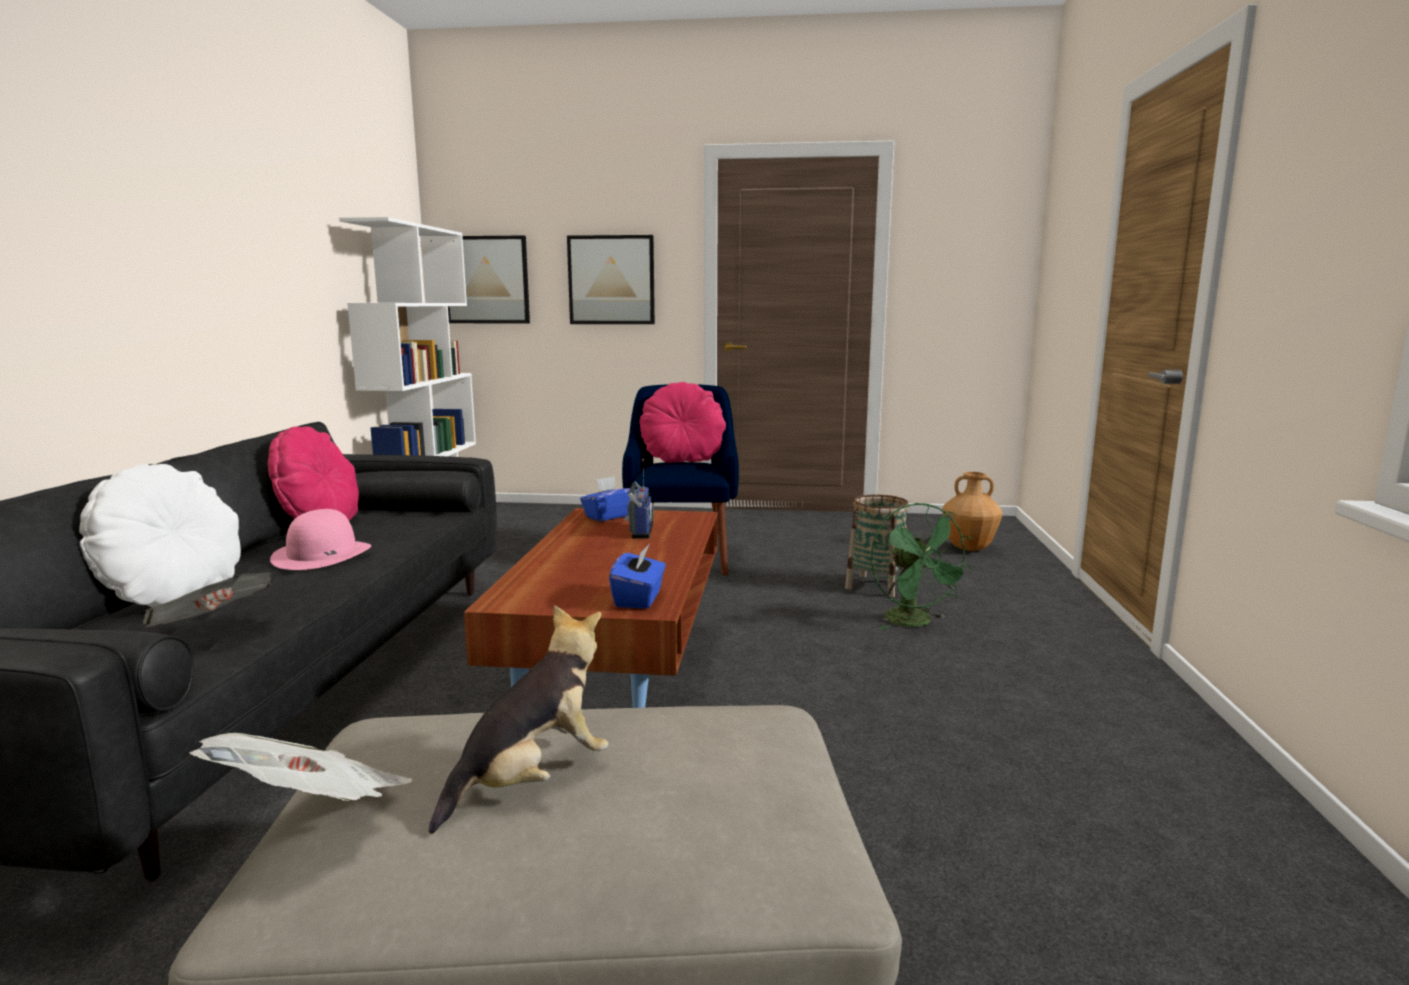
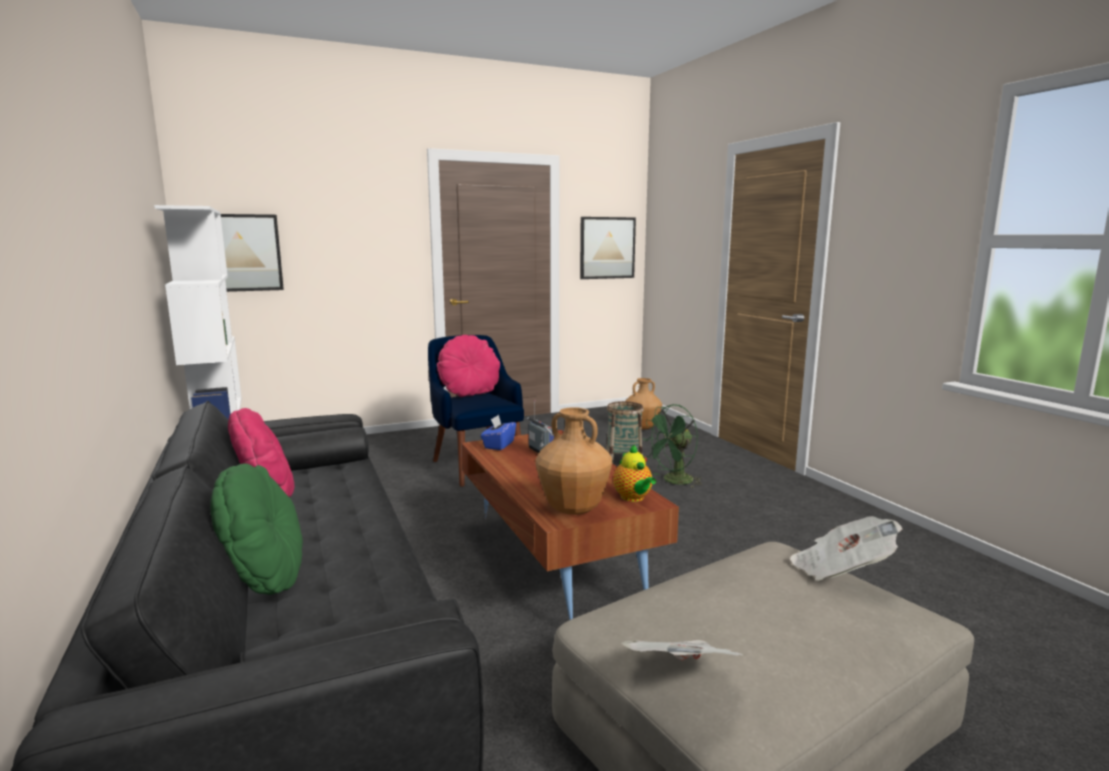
camera: 30 degrees left, 0 degrees up
(174, 597) = (266, 582): white pillow -> green pillow
(212, 630) = (366, 596): newspaper -> newspaper (841, 570)
(322, 554) = (322, 518): pink hat -> none
(532, 780) = (754, 617): plush toy -> none
(542, 595) = (574, 510): none -> brown vase
(611, 280) = (356, 252): picture -> picture (607, 248)
(639, 599) = (633, 498): blue tissue box -> teapot
(915, 623) = (673, 481): green fan -> green fan turned 105 degrees clockwise

